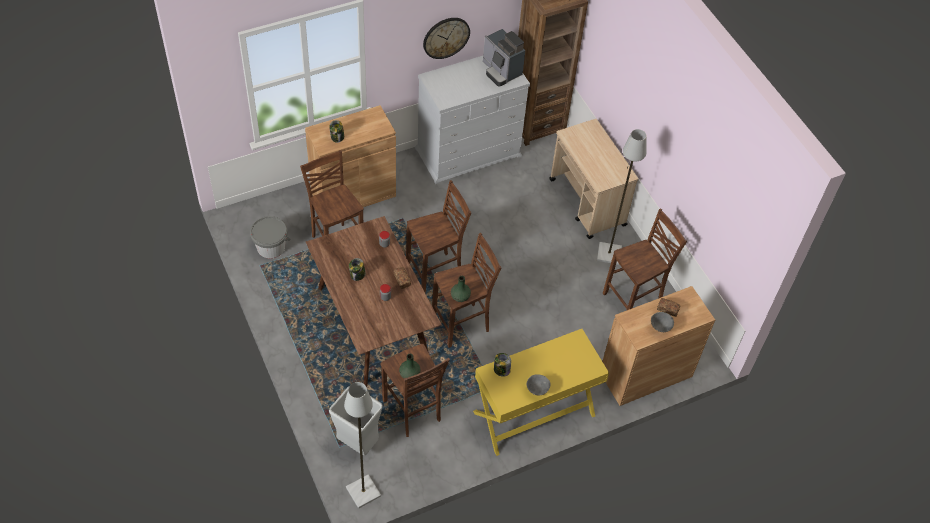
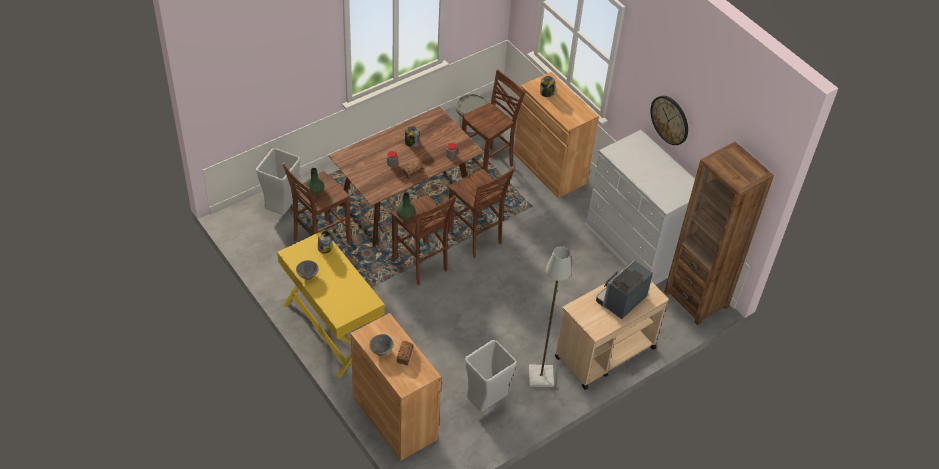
camera: 80 degrees right, 5 degrees down
(362, 492) = (237, 218): grey floor lamp -> none
(501, 71) = (673, 190): coffee machine -> coffee machine (621, 301)
(633, 300) = (486, 402): brown stool -> grey trash can

